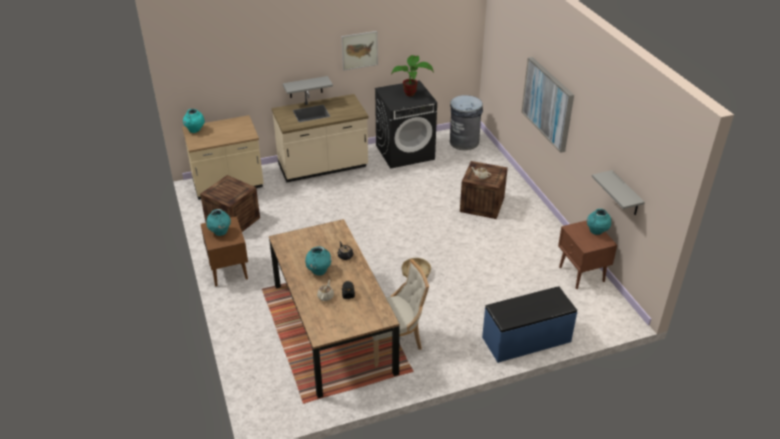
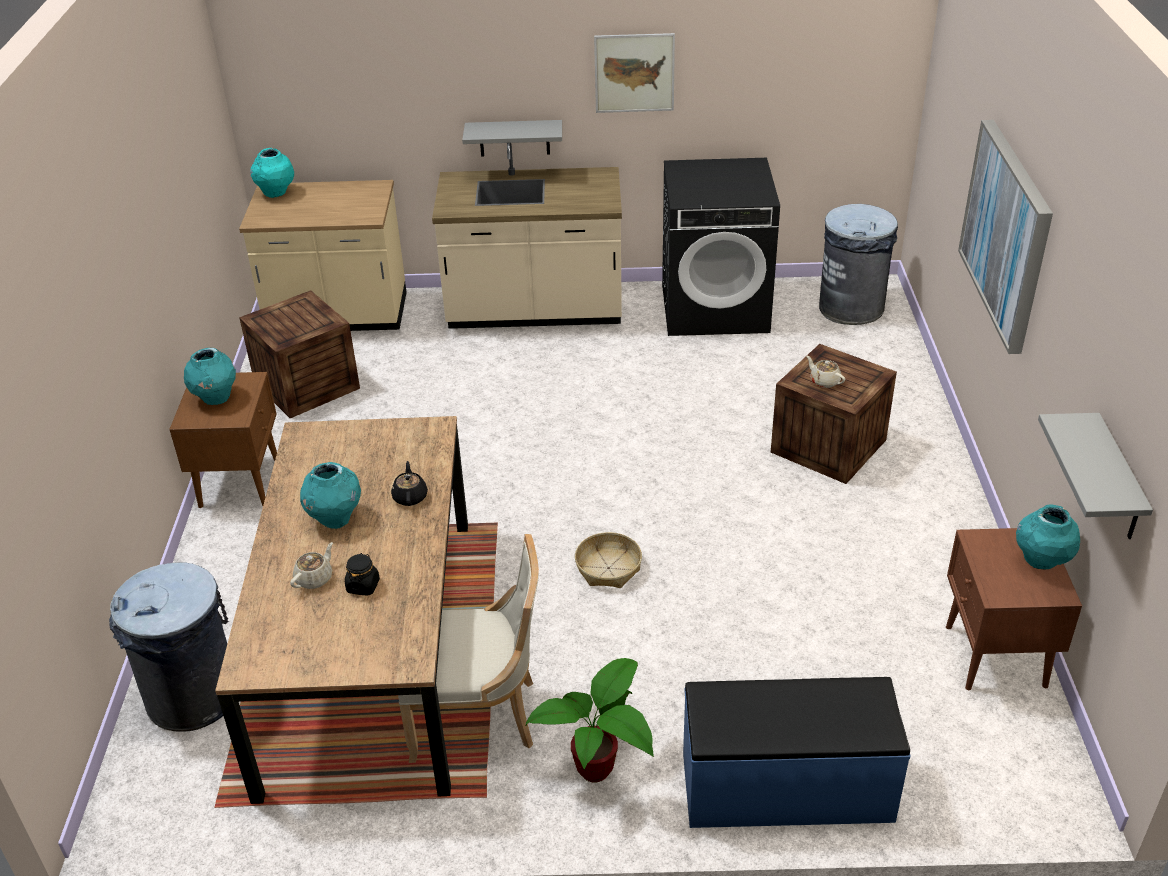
camera: 20 degrees right, 0 degrees up
(266, 364) = (194, 696): none -> grey trash can
(412, 94) = (734, 182): potted plant -> potted plant (600, 773)

